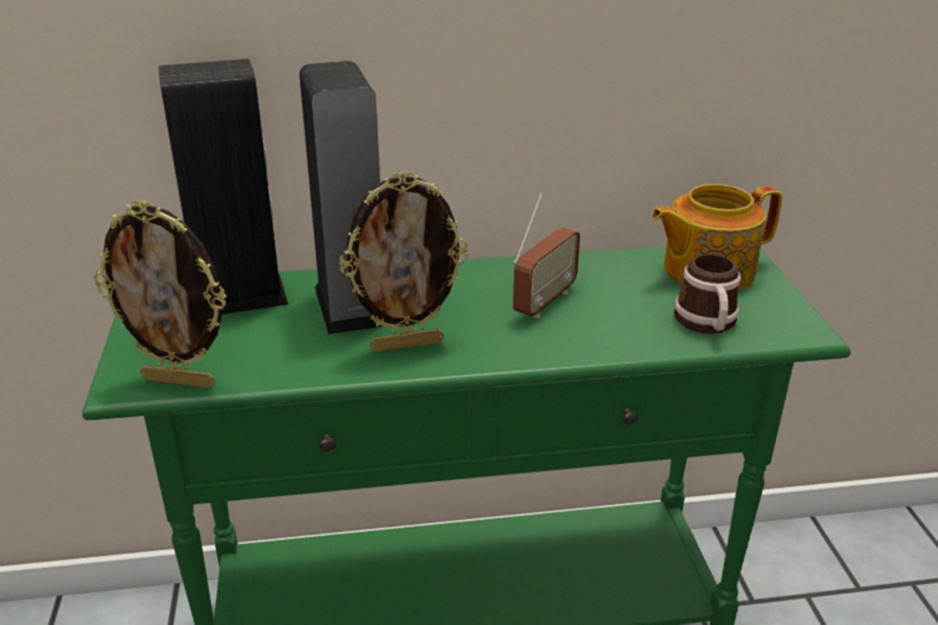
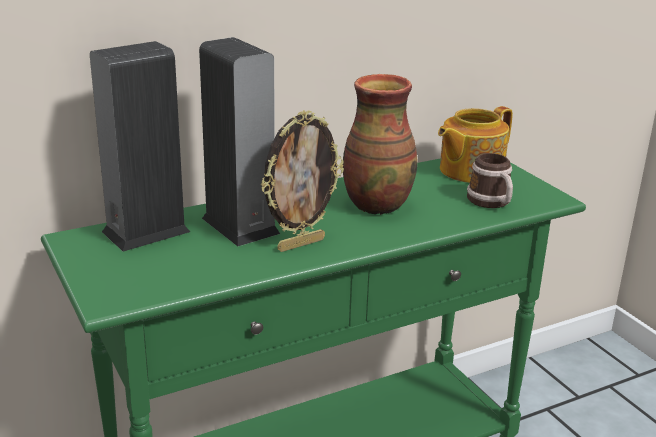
camera: 20 degrees left, 5 degrees down
(180, 381) = (149, 293): picture frame -> none
(544, 302) = (376, 204): radio -> vase

